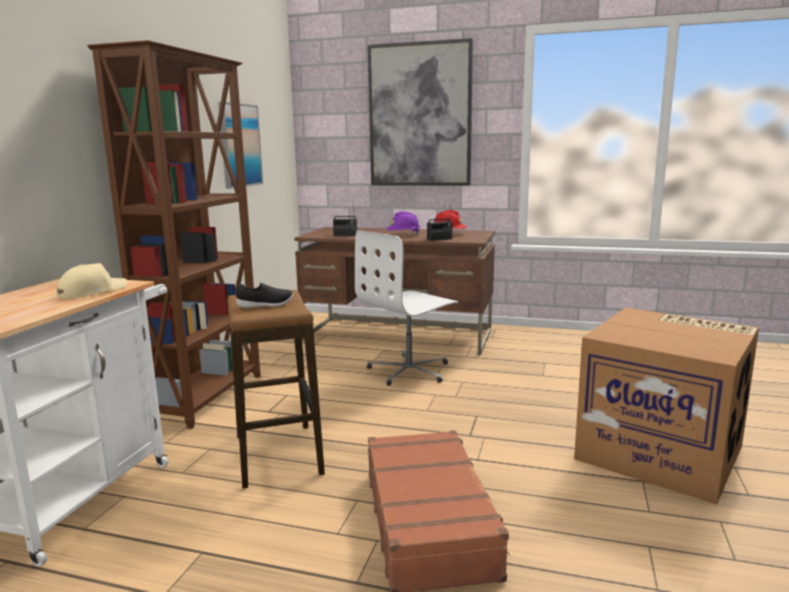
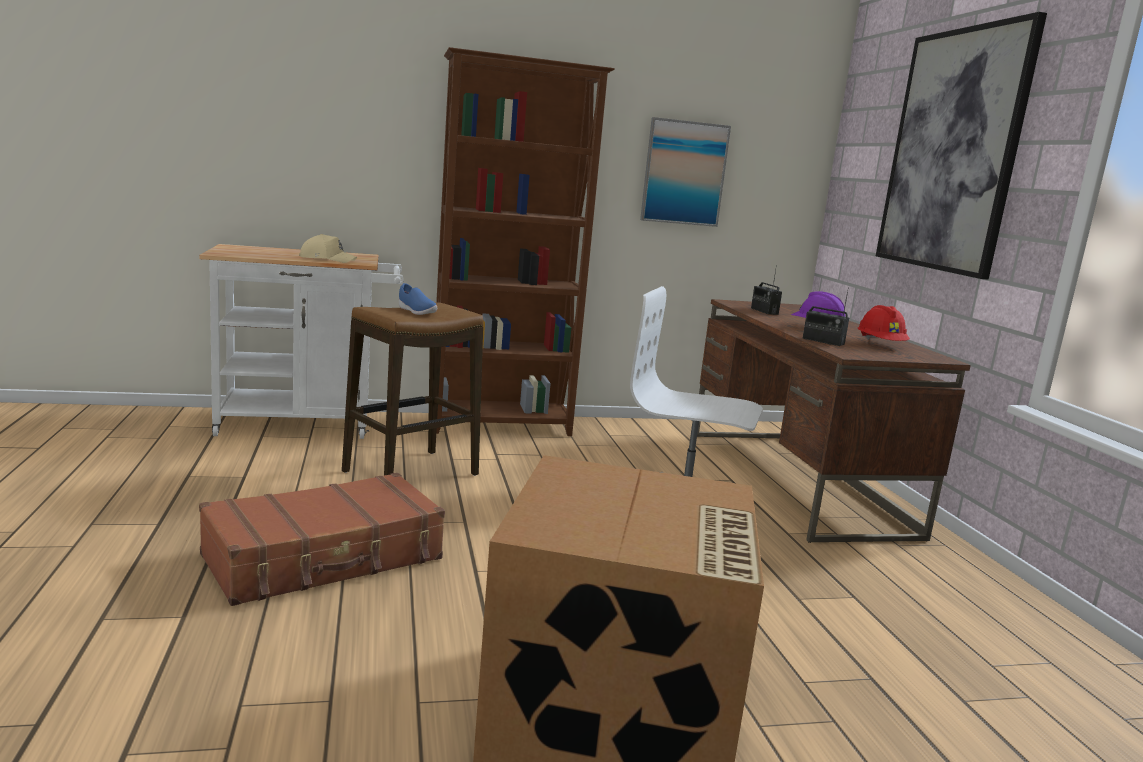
camera: 60 degrees right, 0 degrees up
(265, 305) = (416, 311): black shoe -> blue shoe

